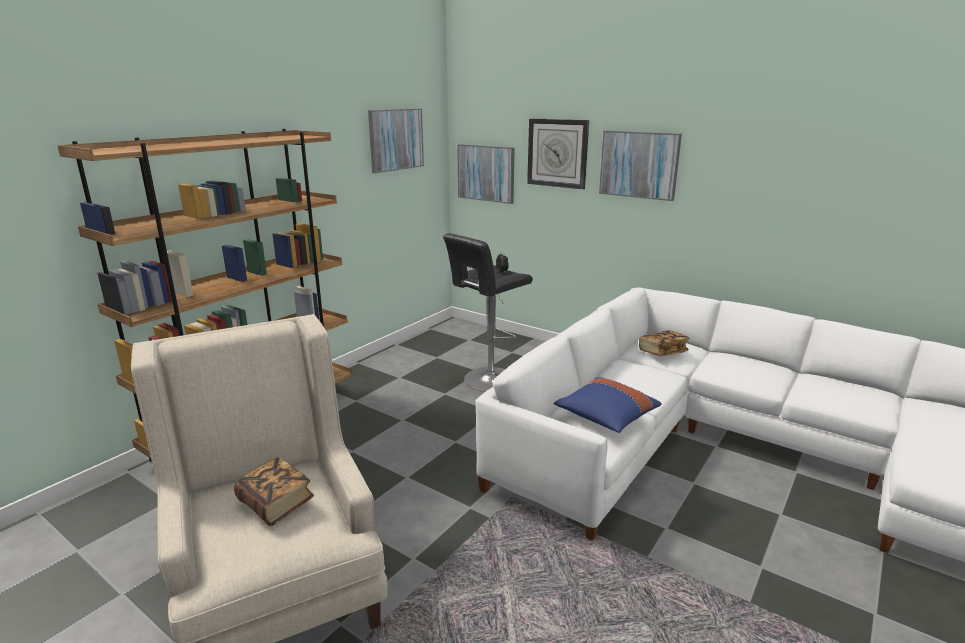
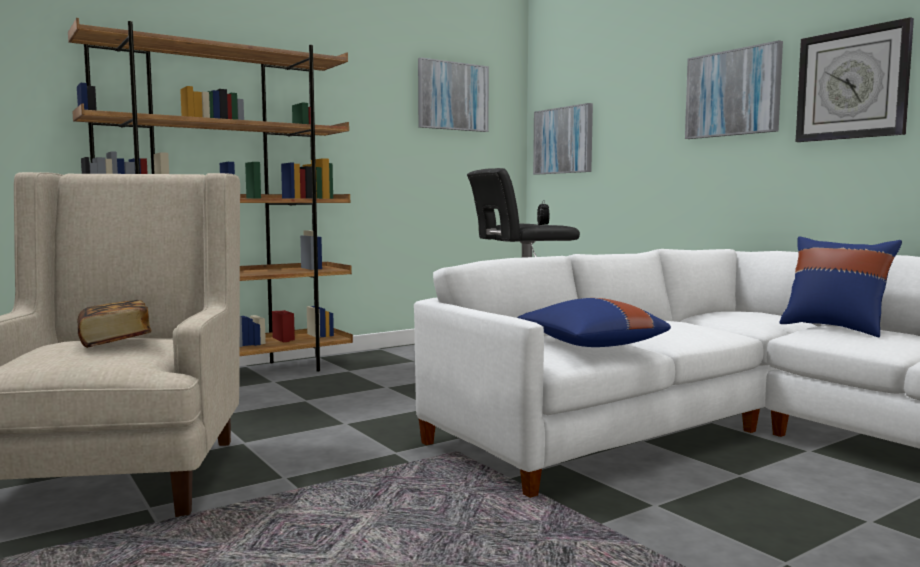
camera: 20 degrees right, 15 degrees down
(557, 153) = (639, 99): wall clock -> wall clock (852, 84)
(662, 352) = (739, 318): book -> none
(726, 362) = (835, 328): none -> blue pillow

